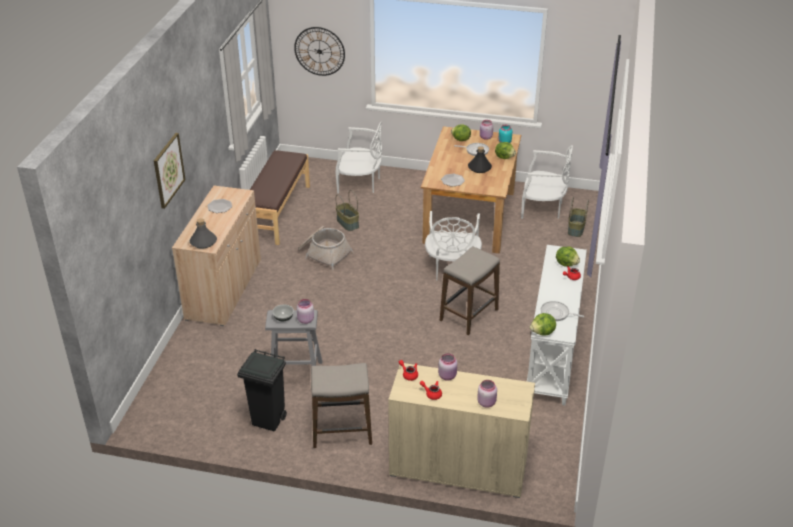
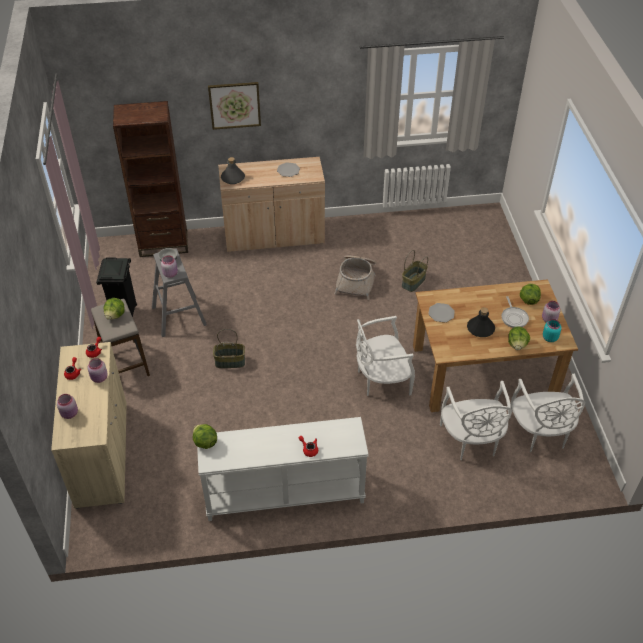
camera: 70 degrees right, 10 degrees up
(174, 371) = (163, 244): none -> brown bookcase
(277, 212) = (402, 231): brown bench -> none
(319, 51) = (534, 128): wall clock -> none
(360, 184) = (486, 271): white chair -> white chair (471, 440)
(469, 315) = (314, 411): stool -> none
(556, 313) = (240, 448): frying pan -> none
(566, 264) = (332, 441): lettuce -> lettuce (115, 315)
(575, 229) = (518, 473): basket -> basket (230, 361)

